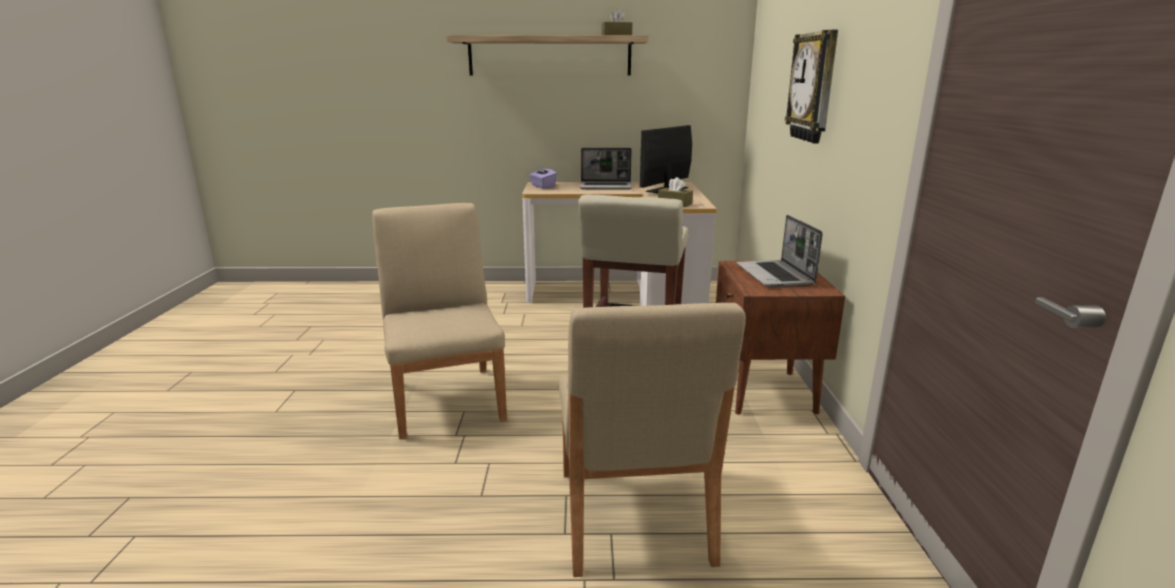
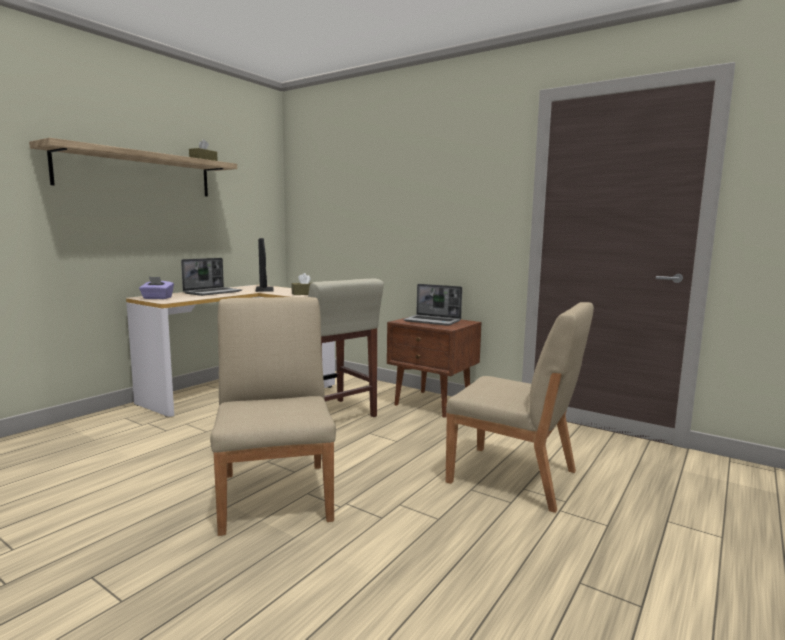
camera: 55 degrees left, 10 degrees down
(447, 399) = (276, 495): beige chair -> beige chair turned 60 degrees clockwise
(814, 87) = (401, 205): wall clock -> none

